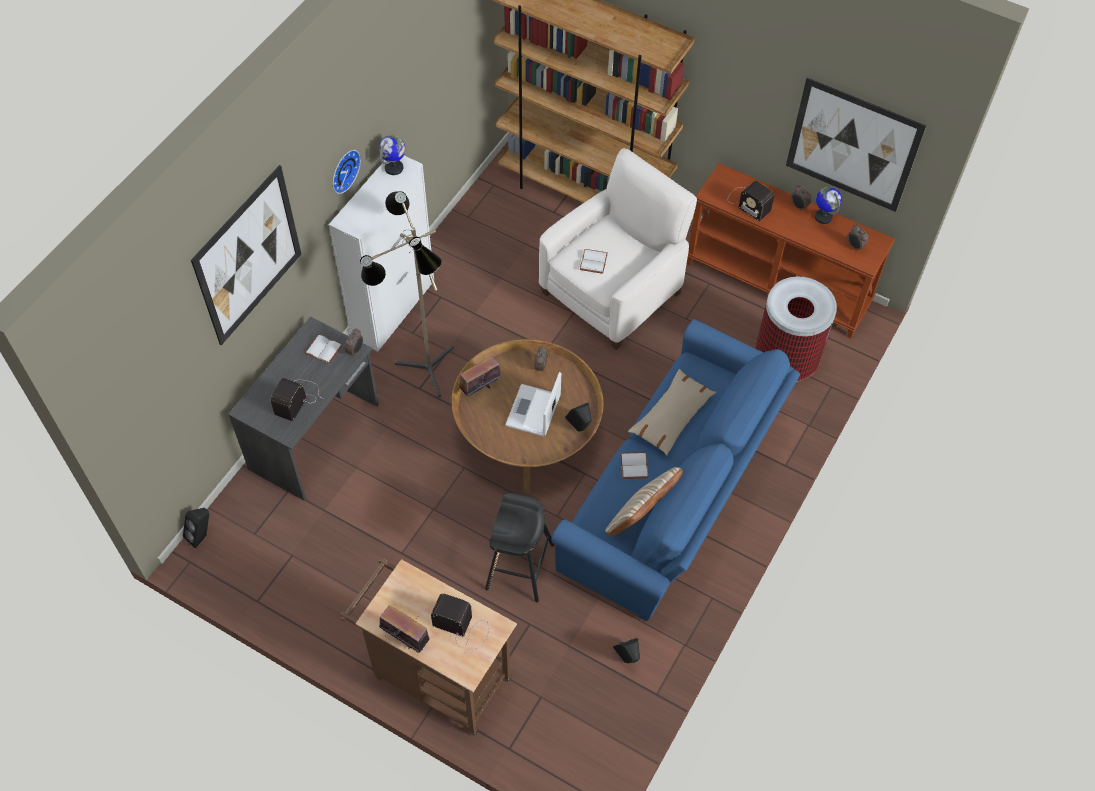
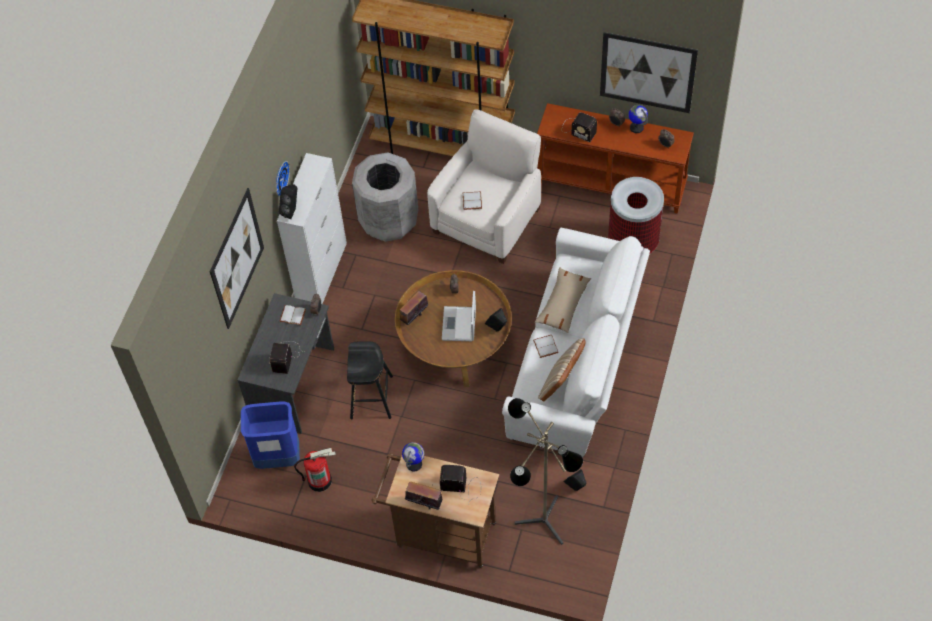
camera: 10 degrees left, 0 degrees up
(202, 536) = (232, 479): black speaker -> black speaker (292, 211)
(265, 524) = (278, 458): none -> blue trash can
(307, 565) = (320, 480): none -> fire extinguisher
(394, 168) = (311, 166): globe -> globe (414, 464)
(422, 372) = (360, 316): floor lamp -> floor lamp (540, 525)
(493, 265) = (389, 220): none -> grey trash can
(520, 566) = (478, 441): black stool -> black stool (371, 397)
(674, 495) = (577, 363): blue sofa -> white sofa

